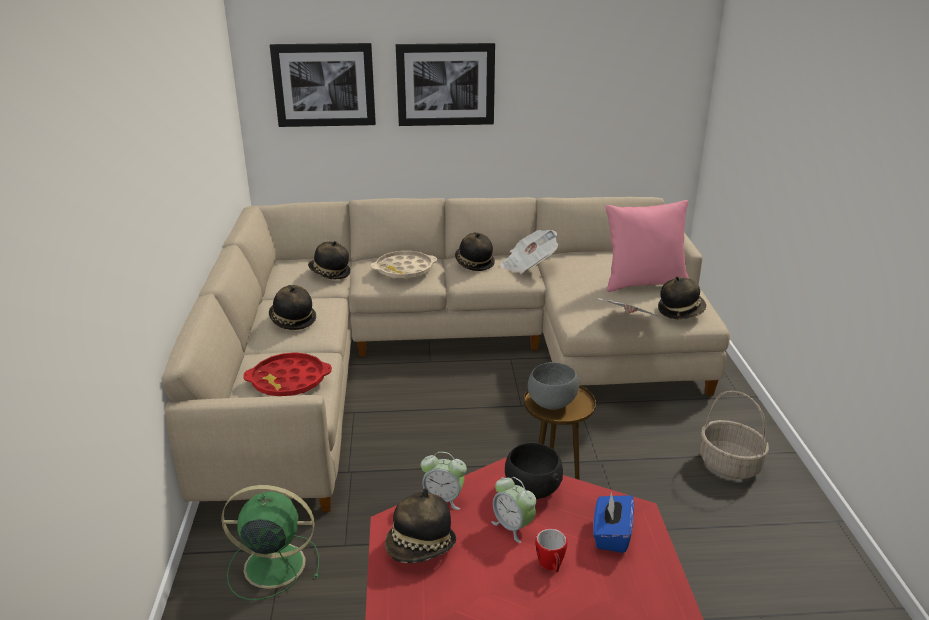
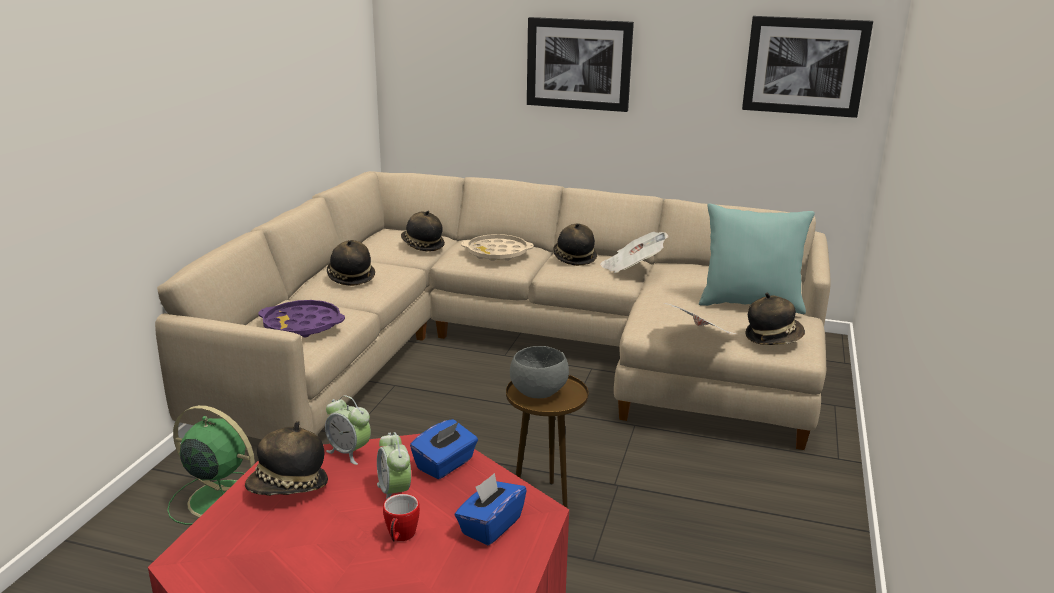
camera: 20 degrees right, 5 degrees down
(289, 381) = (302, 325): red tray -> purple tray
(324, 85) = (456, 55): picture -> picture (805, 66)
(532, 489) = (445, 464): black bowl -> blue tissue box
(643, 283) = (750, 304): pink pillow -> turquoise pillow
(728, 464) = (769, 524): basket -> none

